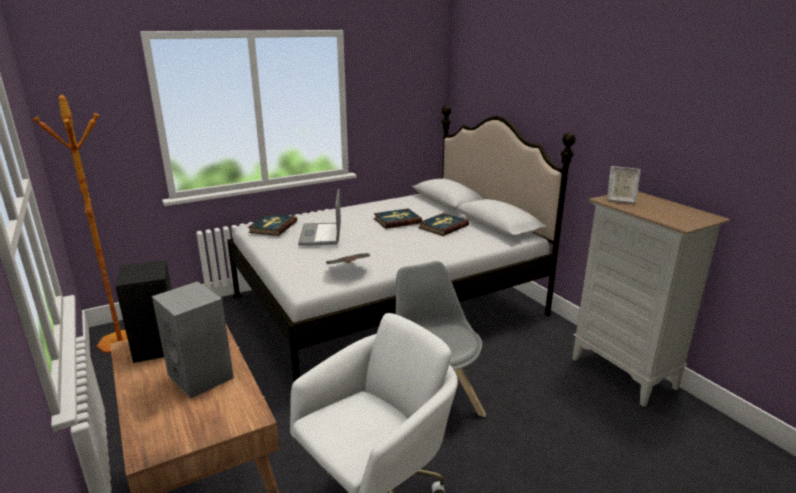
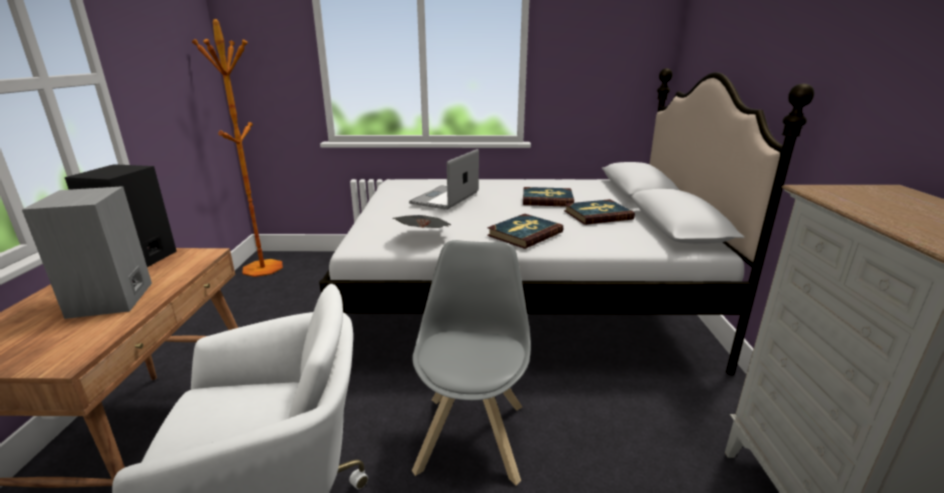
camera: 30 degrees right, 0 degrees up
(272, 227) = (410, 184): book -> book (524, 234)
(620, 200) = (848, 194): picture frame -> none

